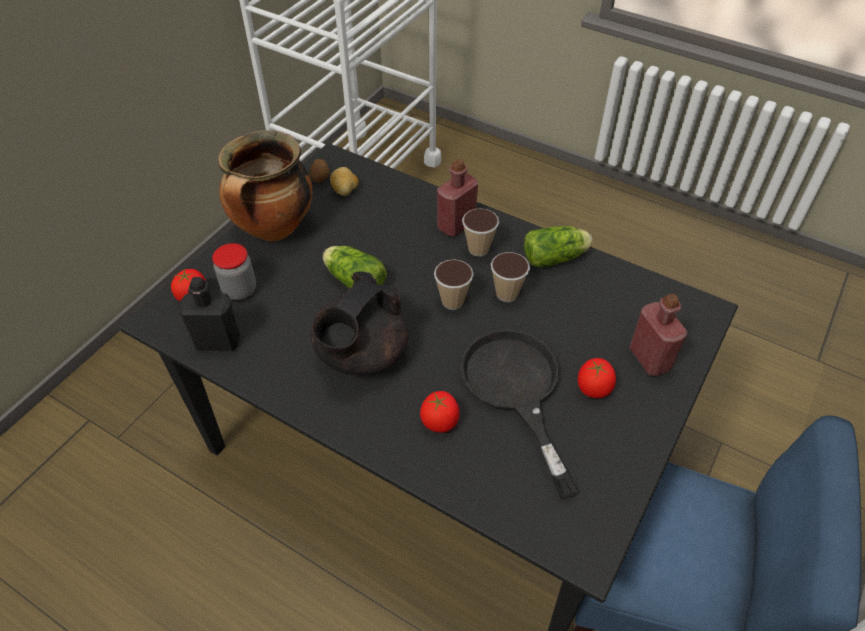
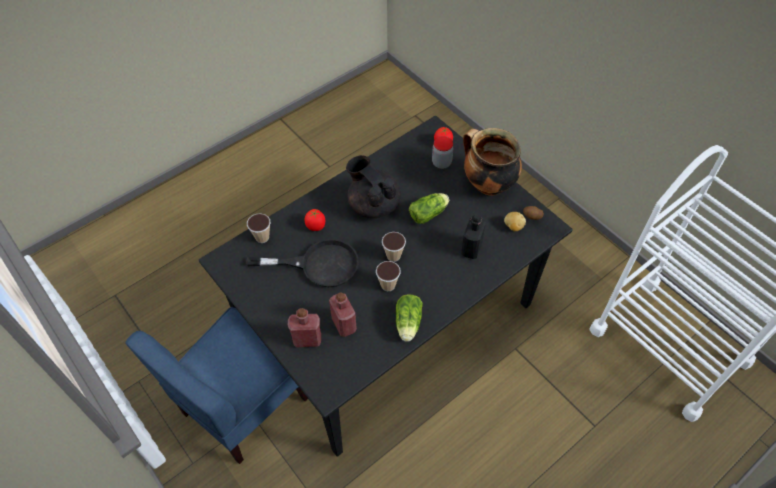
camera: 110 degrees right, 5 degrees up
(217, 341) = (408, 149): black bottle -> black bottle (471, 248)
(456, 225) = (459, 278): red bottle -> red bottle (344, 324)
(478, 249) = (432, 283): cup -> cup (262, 237)
(593, 388) = (302, 301): tomato -> none

